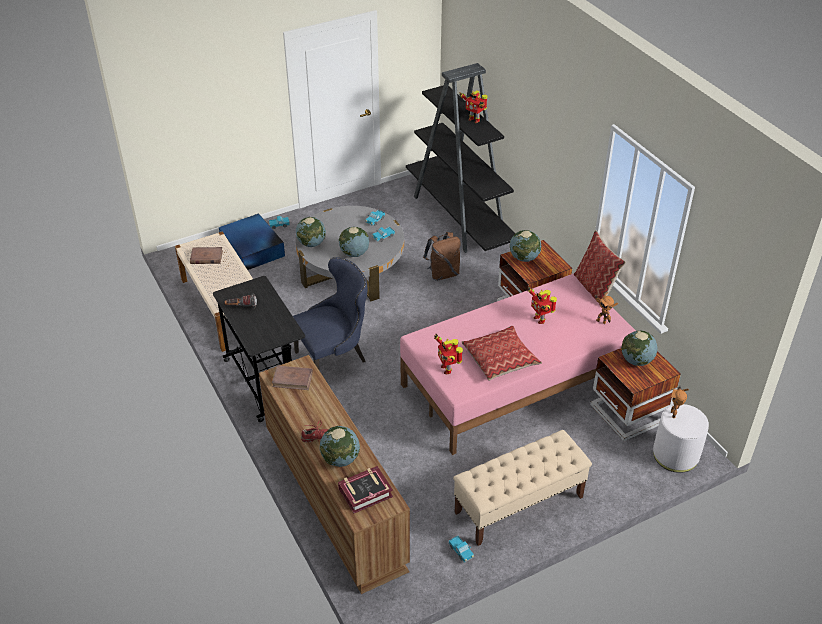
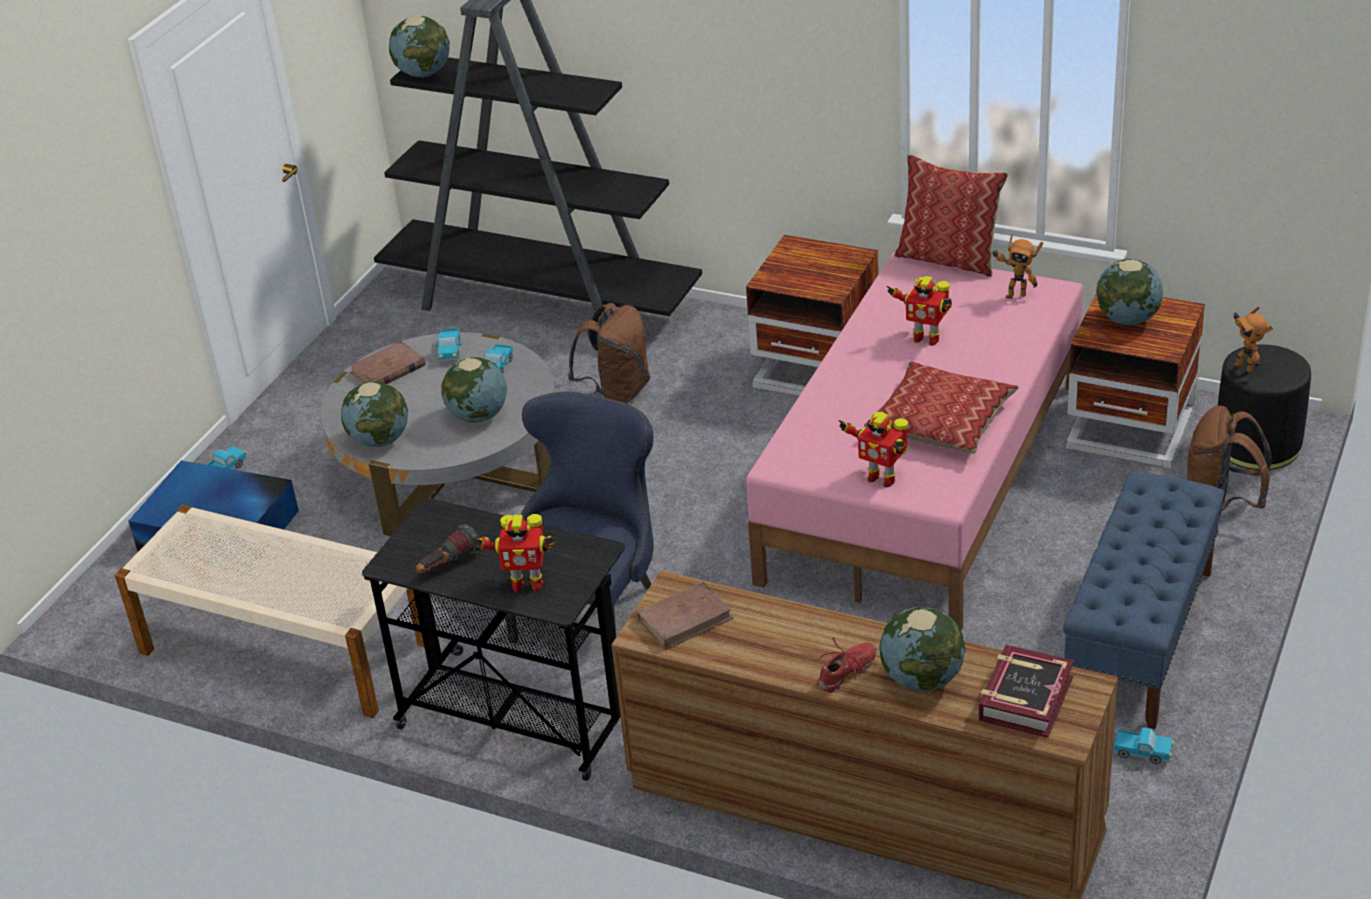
camera: 35 degrees left, 5 degrees down
(206, 257) = (208, 559): brown book -> brown book (388, 369)
(474, 119) = (540, 81): toy robot -> toy robot (526, 584)
(518, 505) = (1140, 638): beige bench -> blue bench
(524, 258) = (789, 272): globe -> globe (424, 73)
(623, 472) = (1220, 508): none -> brown backpack
(675, 455) = (1258, 445): white ottoman -> black ottoman

